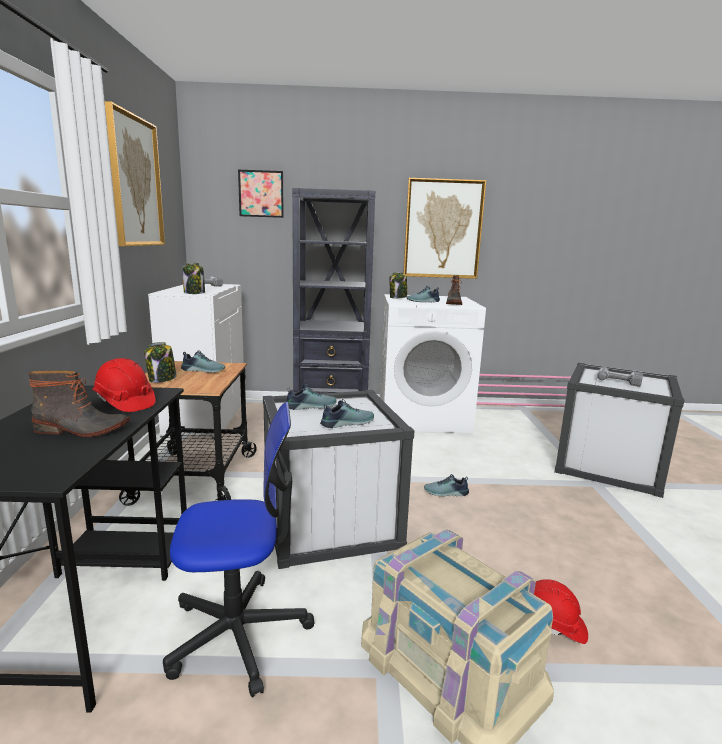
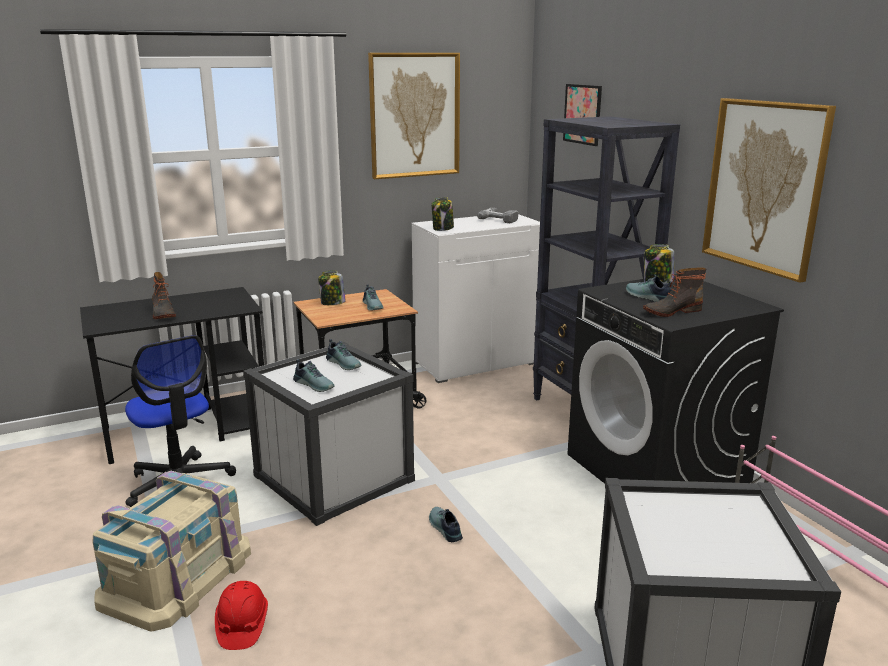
camera: 65 degrees right, 5 degrees up
(124, 403) = (216, 307): red hard hat -> none
(423, 417) = (657, 471): white washing machine -> black washing machine
(618, 380) = (717, 528): power drill -> none

